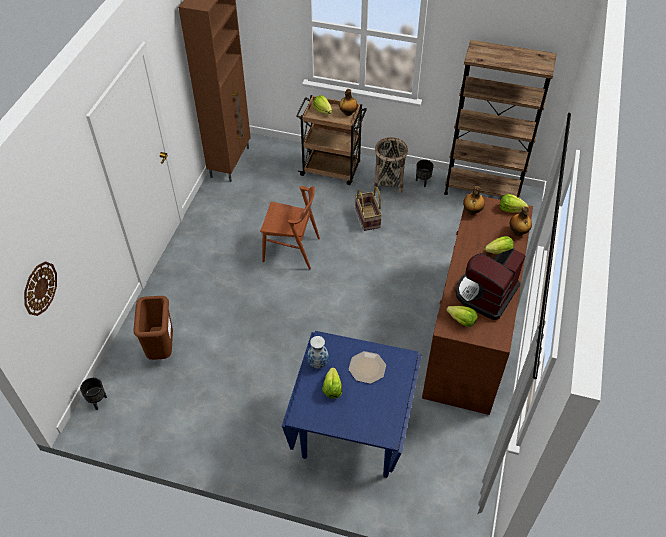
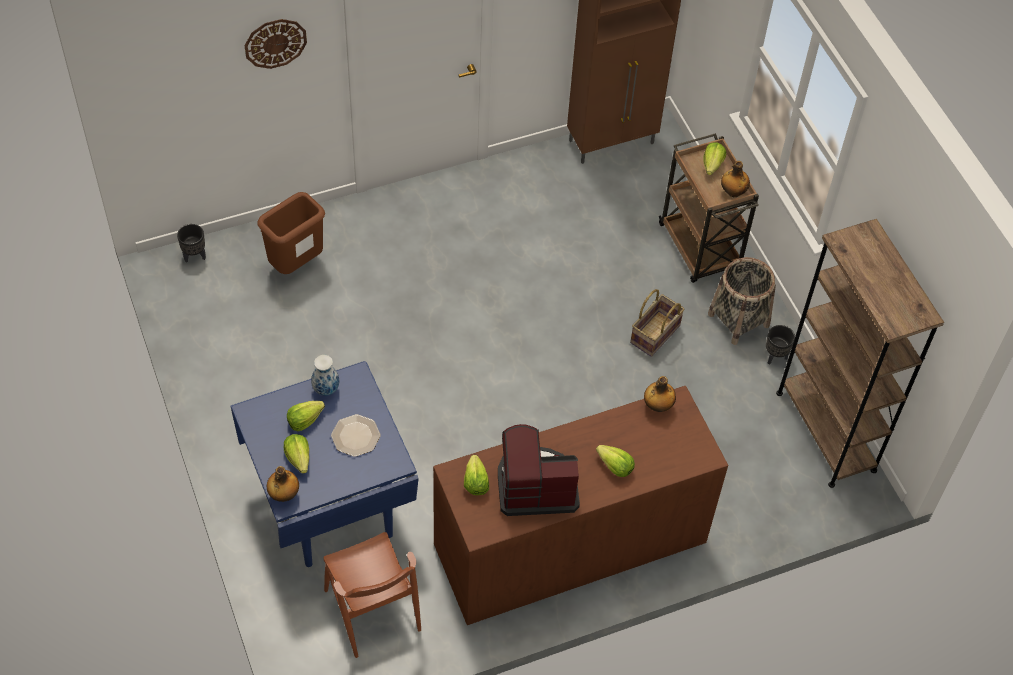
camera: 50 degrees right, 5 degrees up
(40, 288) = (178, 98): wall clock -> wall clock (275, 43)
(291, 249) = (533, 289): brown chair -> brown chair (372, 610)
(510, 209) = (699, 444): lettuce -> lettuce (298, 458)
(518, 232) = (666, 471): bottle -> bottle (283, 494)

